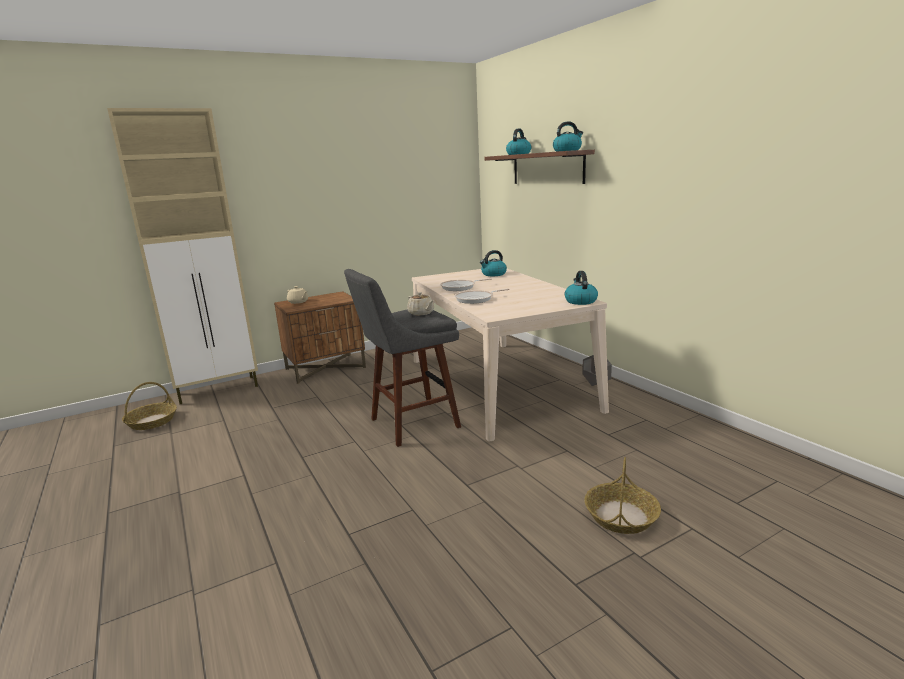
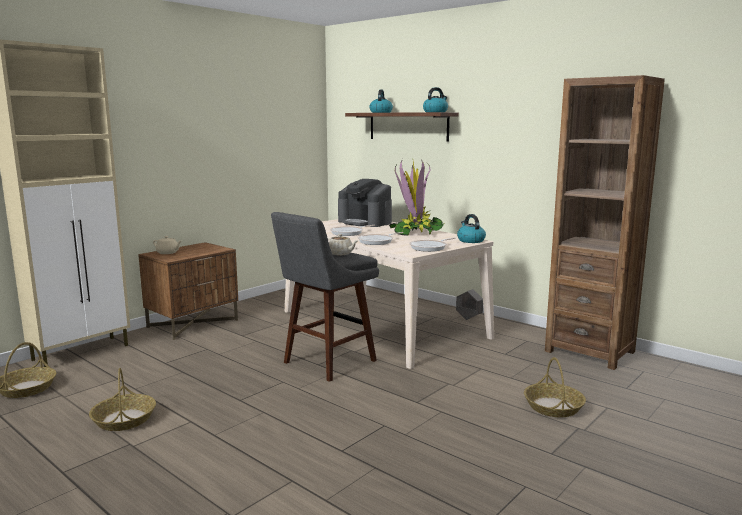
camera: 20 degrees left, 5 degrees down
(195, 464) = (124, 419): none -> basket
(493, 274) = (365, 222): kettle -> coffee machine
(522, 309) = (430, 248): none -> frying pan
(532, 288) = (416, 232): none -> potted plant
(718, 443) = (589, 351): none -> brown bookcase

